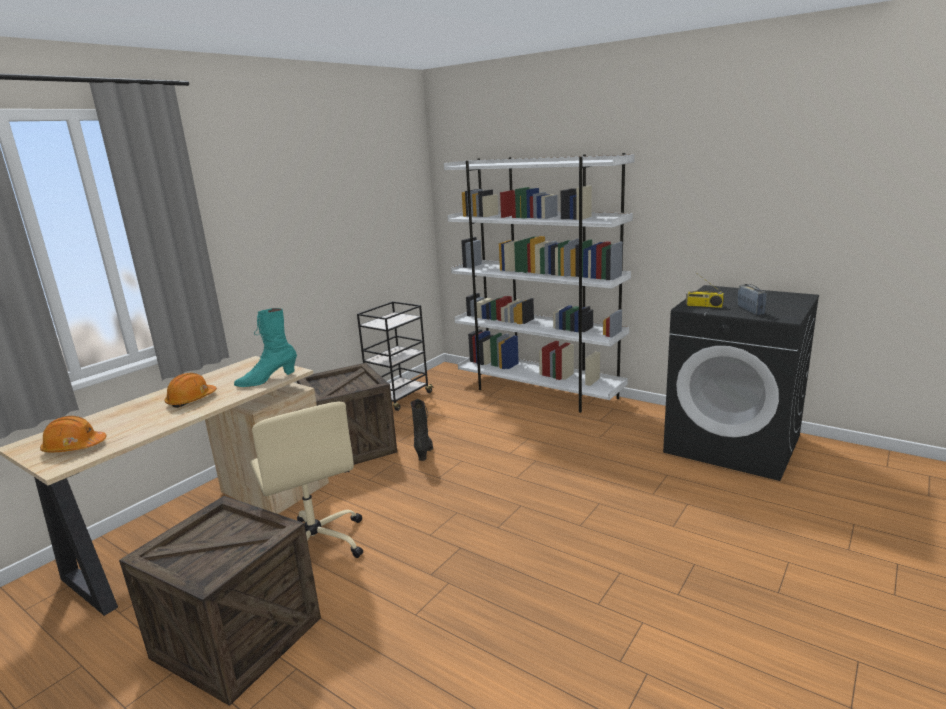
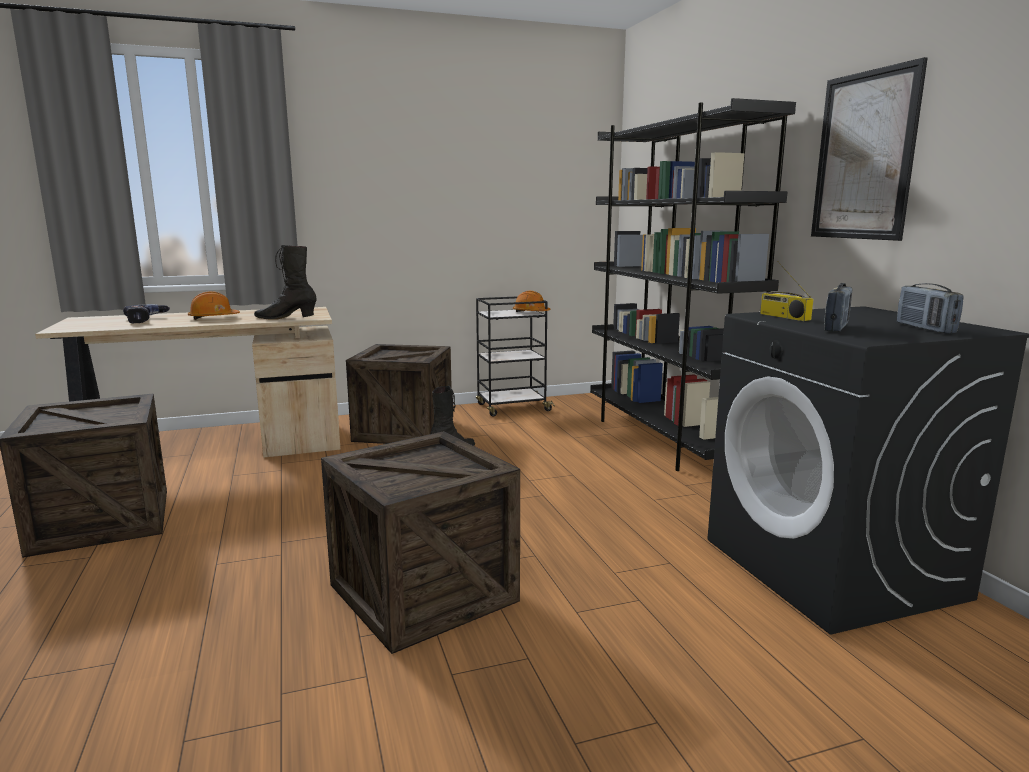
camera: 35 degrees right, 5 degrees down
(74, 447) = (92, 324): orange hard hat -> orange hard hat (531, 313)
(121, 422) = (147, 320): none -> power drill
(267, 380) = (286, 318): turquoise boot -> black boot
(314, 545) = (251, 486): beige office chair -> none
(539, 392) = (663, 440): white bookcase -> black bookcase
(583, 558) = (423, 593): none -> crate
(691, 193) = (864, 156): none -> picture
(779, 301) = (925, 328): none -> radio

